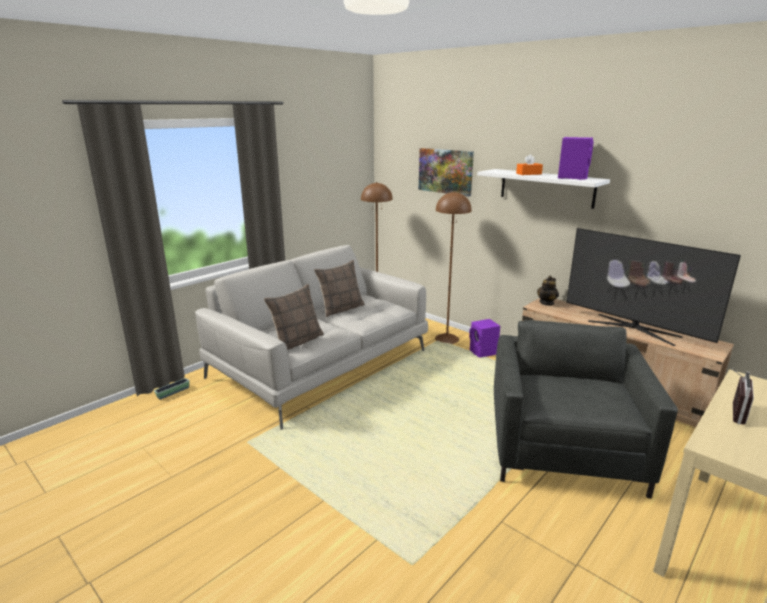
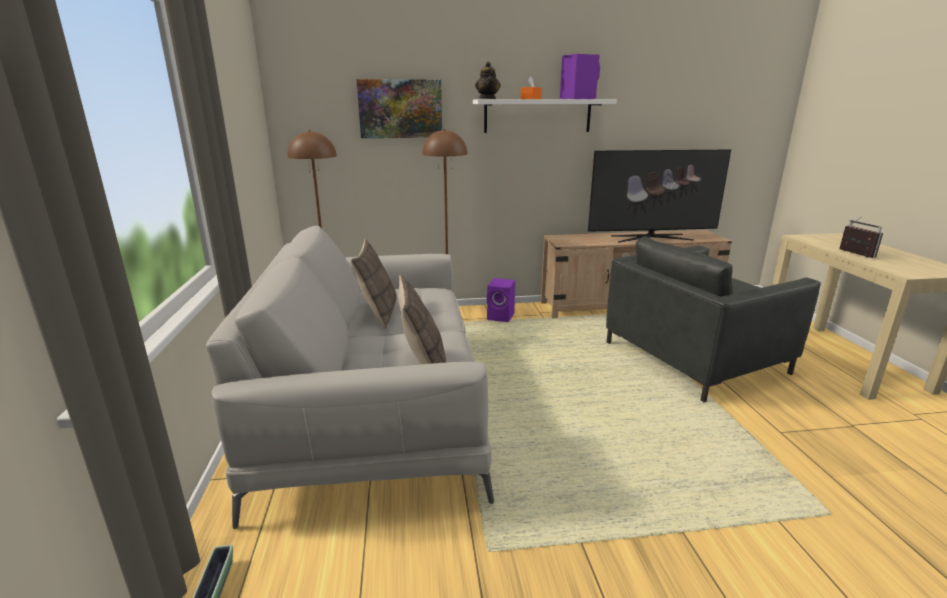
camera: 50 degrees left, 0 degrees up
(547, 303) = (562, 239): teapot -> teapot (487, 99)
(564, 449) = (693, 357): grey armchair -> grey armchair turned 75 degrees counterclockwise

